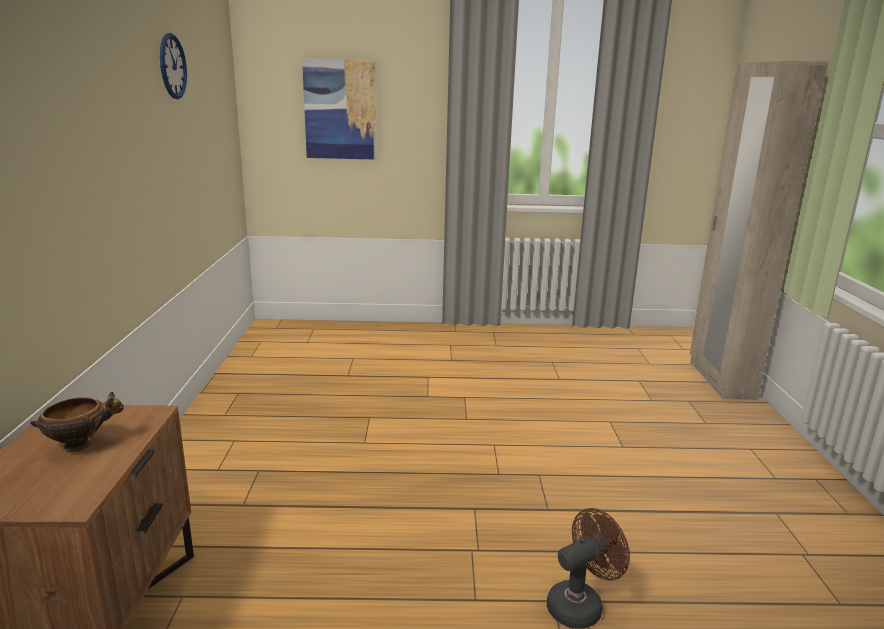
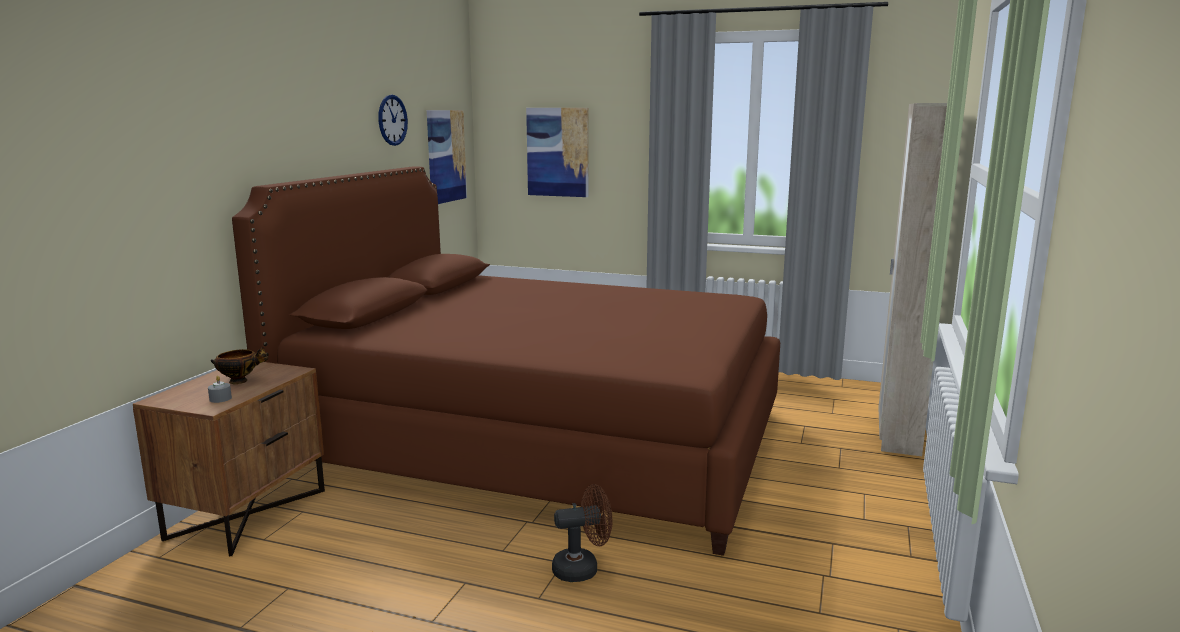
camera: 20 degrees right, 5 degrees down
(73, 484) = (220, 399): none -> grey candle
(218, 113) = (446, 156): none -> picture
(409, 437) = (541, 441): none -> brown bed

